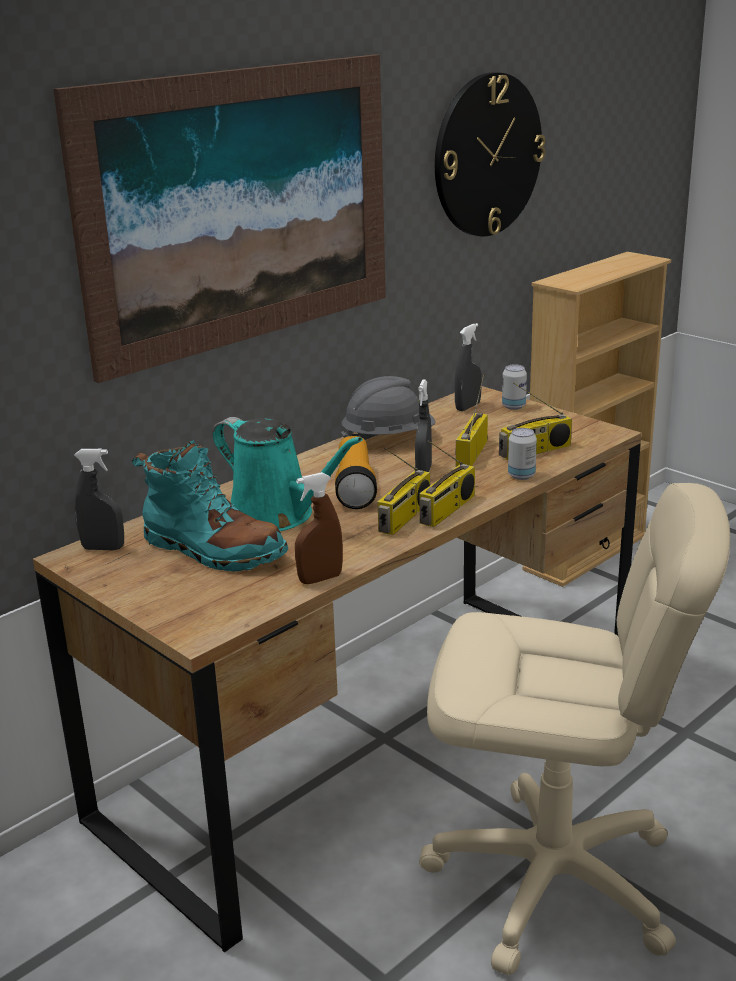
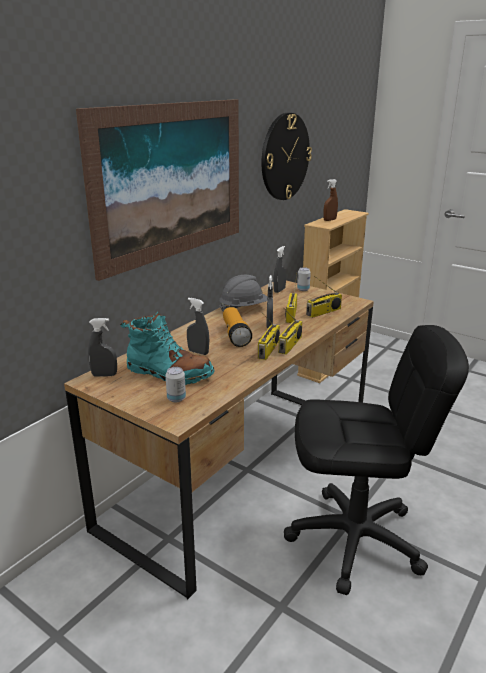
camera: 10 degrees left, 0 degrees up
(277, 516) = (198, 352): turquoise watering can -> grey spray bottle
(320, 579) = (235, 386): brown spray bottle -> brown spray bottle (329, 220)
(521, 475) = (321, 325): can -> can (176, 399)
(553, 881) = (355, 540): beige office chair -> black office chair

